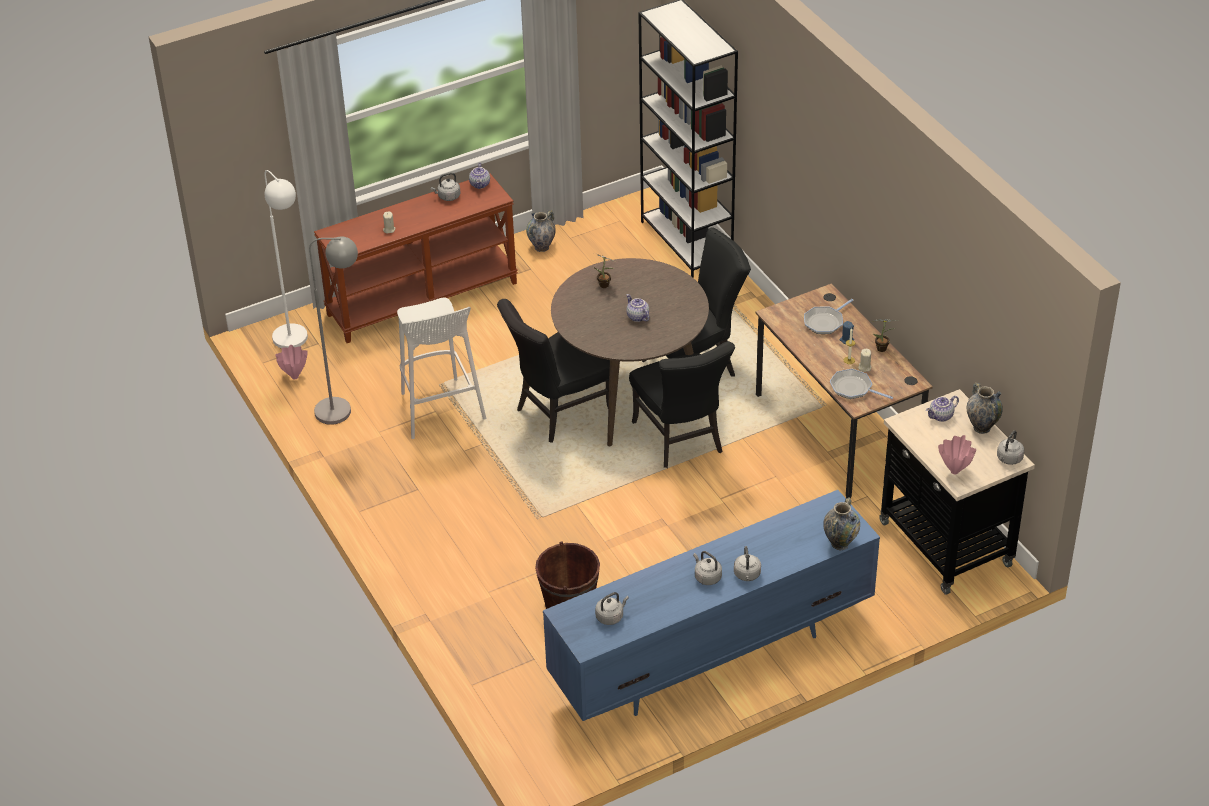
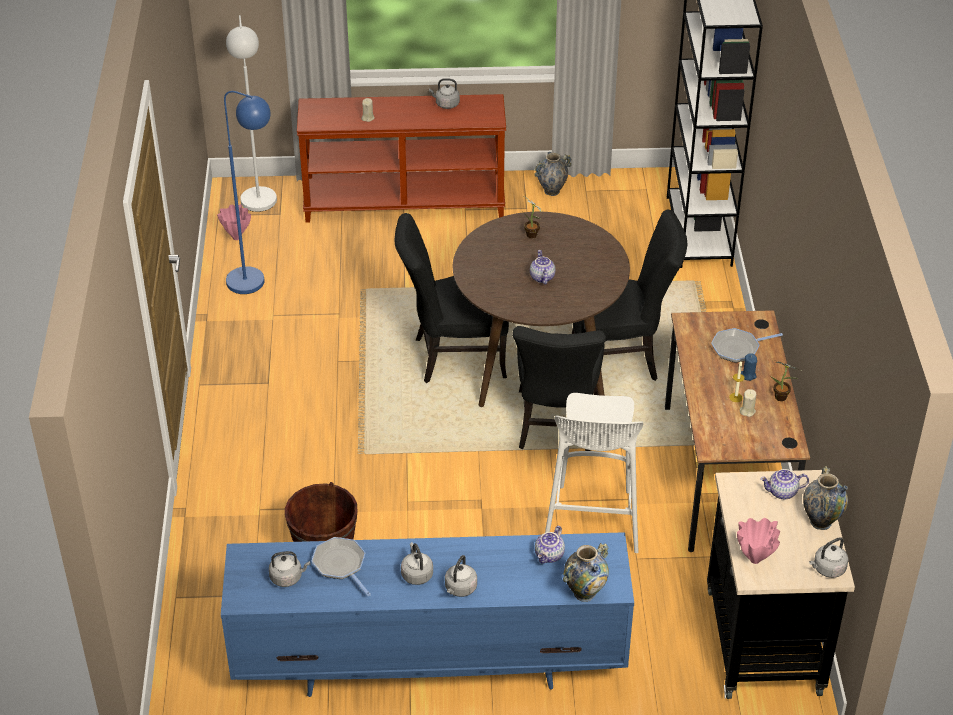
camera: 25 degrees right, 0 degrees up
(344, 412) = (255, 286): grey floor lamp -> blue floor lamp
(439, 409) = (344, 313): white stool -> white stool (592, 521)
(480, 184) = (485, 102): teapot -> teapot (550, 555)
(853, 388) = (719, 429): frying pan -> frying pan (341, 565)

